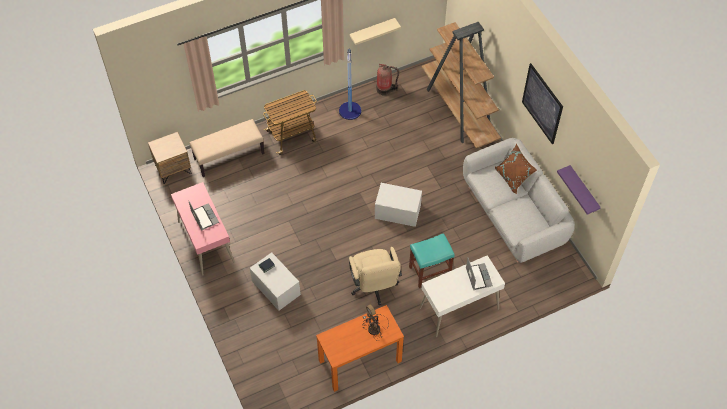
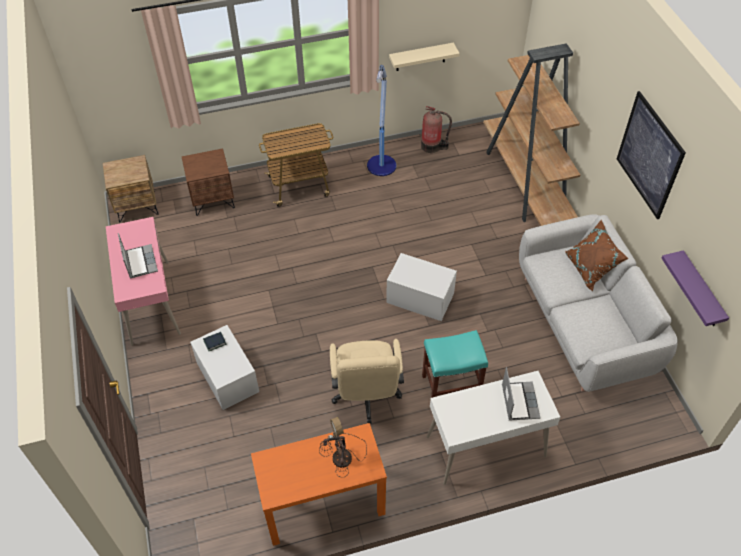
camera: 10 degrees right, 5 degrees down
(229, 156) = (213, 200): beige bench -> brown nightstand

